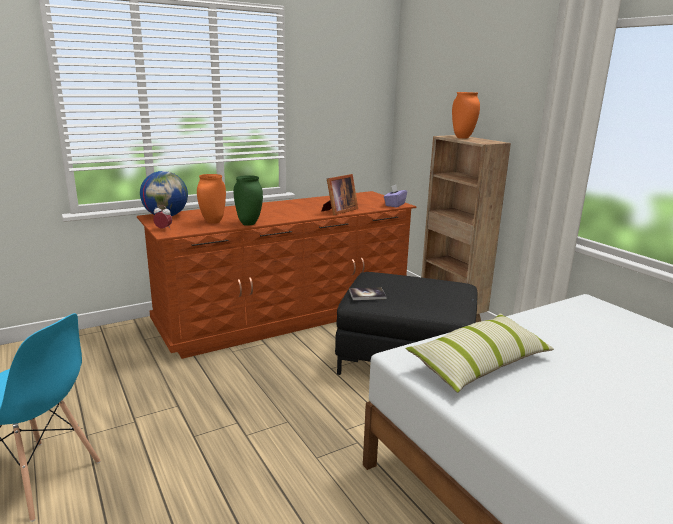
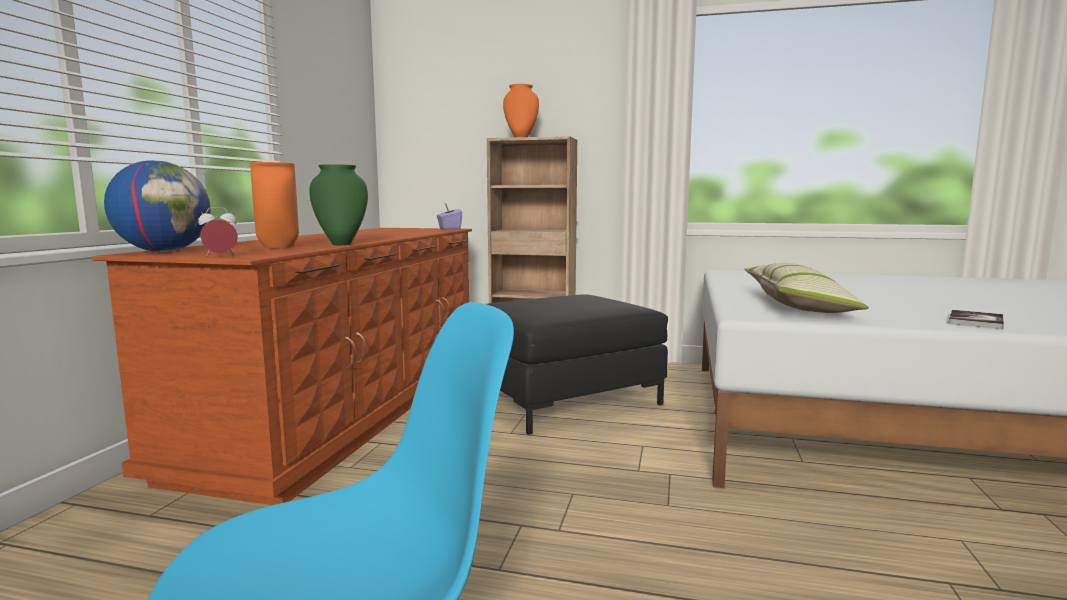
camera: 45 degrees left, 10 degrees down
(339, 211) = (410, 234): picture frame -> none
(367, 295) = (539, 313): book -> book (975, 321)

